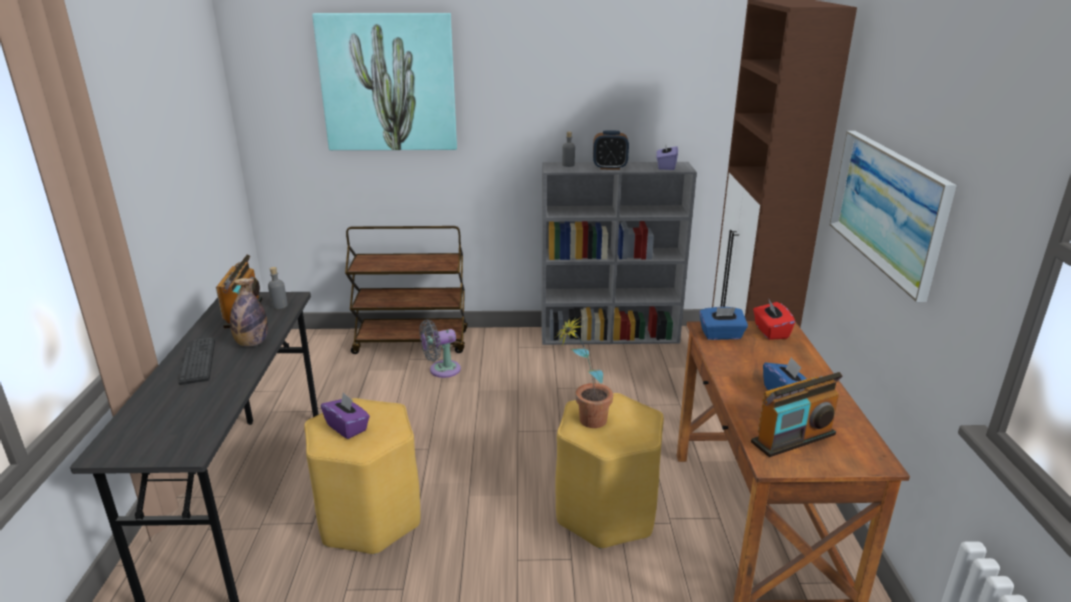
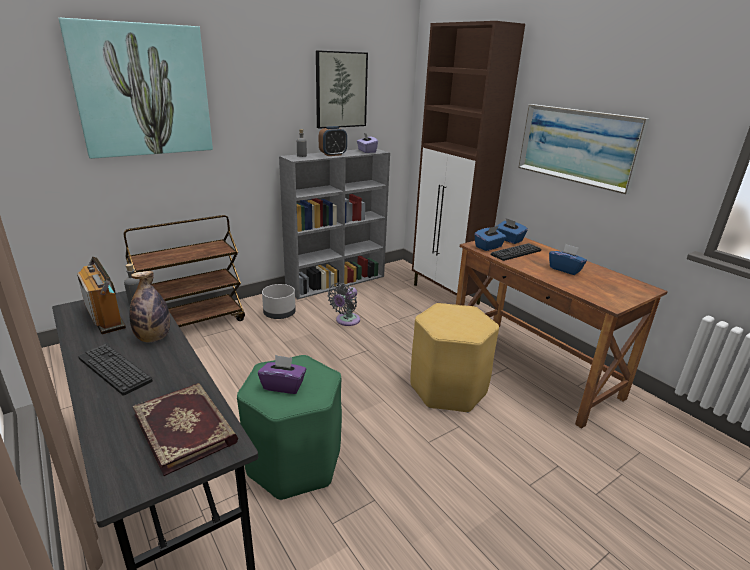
camera: 35 degrees left, 0 degrees up
(184, 426) = (186, 428): none -> book
(369, 518) = (294, 462): yellow stool -> green stool
(441, 370) = (239, 336): grey fan -> grey fan (346, 321)
(506, 356) = (279, 313): none -> grey planter
(584, 421) = (443, 325): potted plant -> none
(638, 82) = (341, 90): none -> picture
(749, 353) = (516, 252): none -> keyboard
(770, 331) = (508, 239): red tissue box -> blue tissue box
(793, 439) = (601, 289): radio -> none

